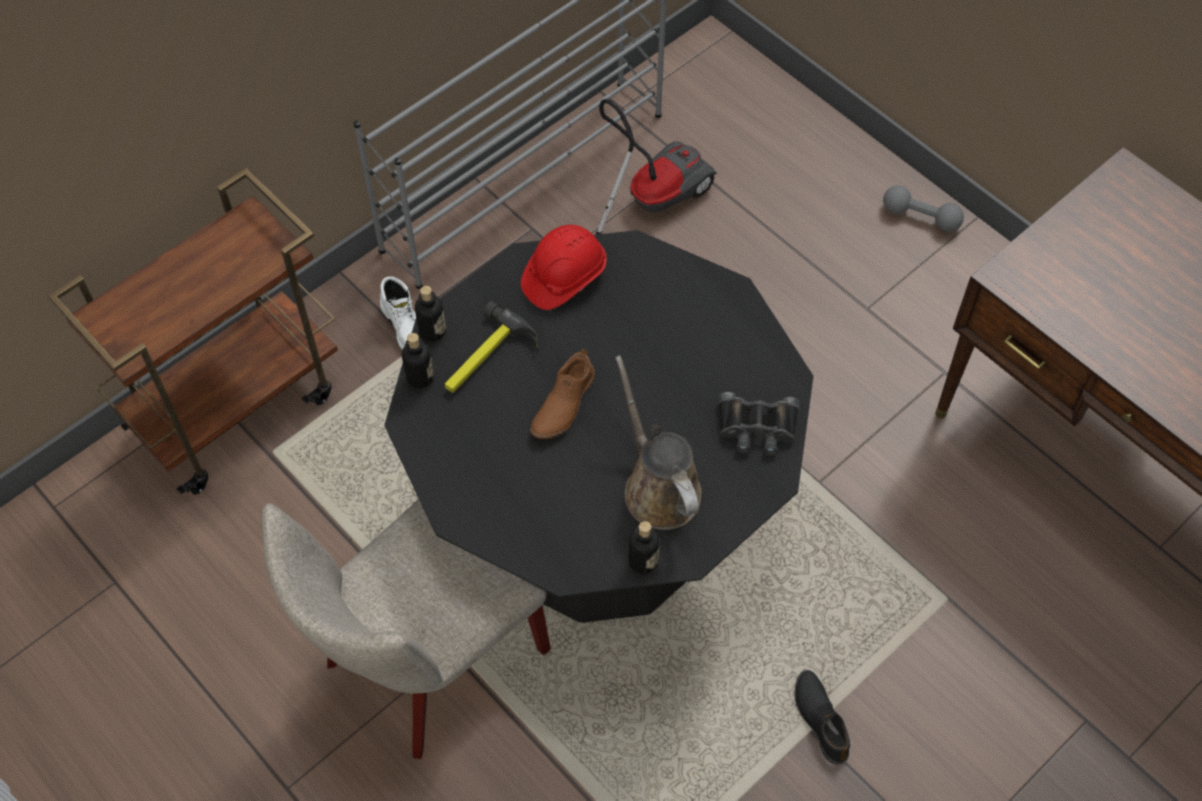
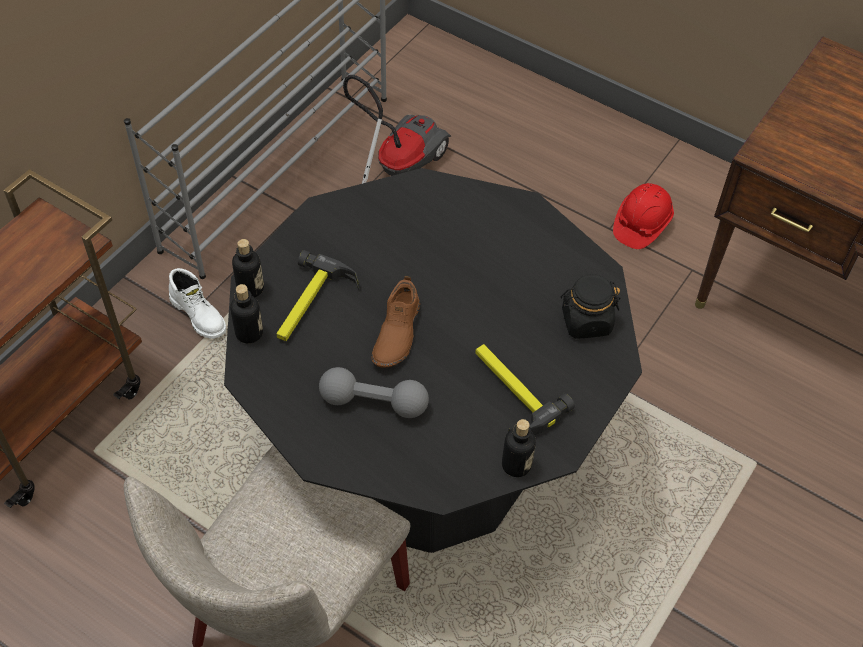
camera: 15 degrees left, 5 degrees down
(564, 277) = (364, 219): red hard hat -> red hard hat (641, 224)
(658, 487) = (510, 392): brown watering can -> hammer
(757, 427) = (586, 321): black binoculars -> black jar
(821, 719) = (678, 595): black shoe -> none
(920, 217) = (632, 147): grey dumbbell -> grey dumbbell (374, 402)

